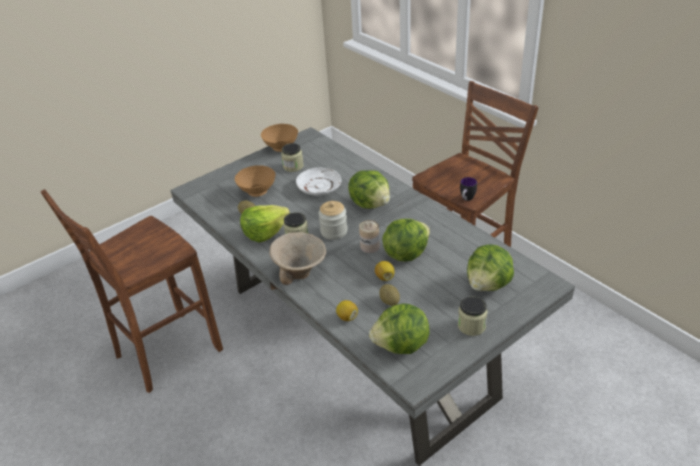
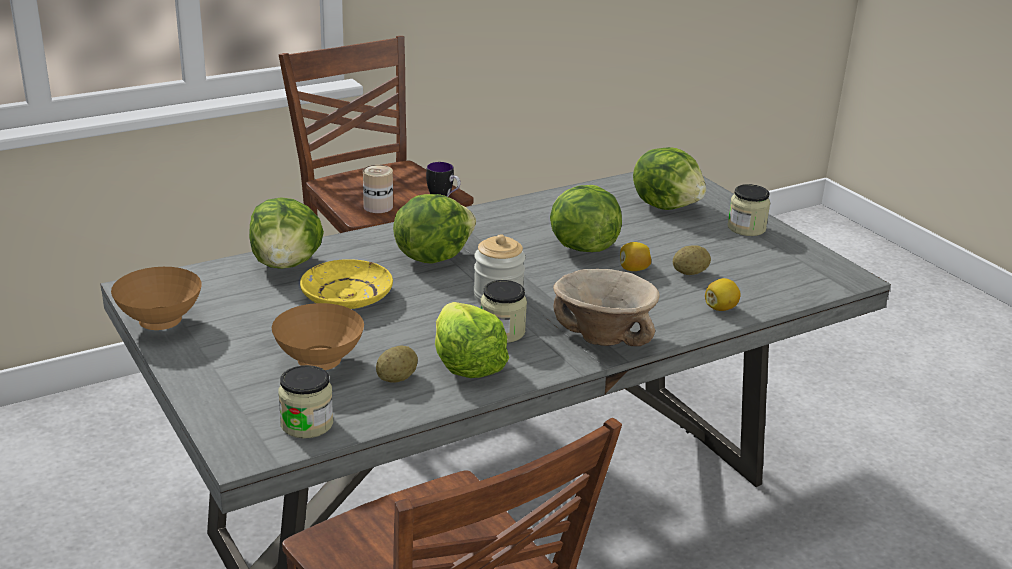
camera: 85 degrees left, 10 degrees down
(293, 166) = (249, 315): jar -> jar (307, 424)
(319, 187) = (346, 296): white plate -> yellow plate
(370, 246) = (552, 271): can -> can (378, 206)
(401, 346) = (783, 276): lettuce -> lettuce (286, 264)

